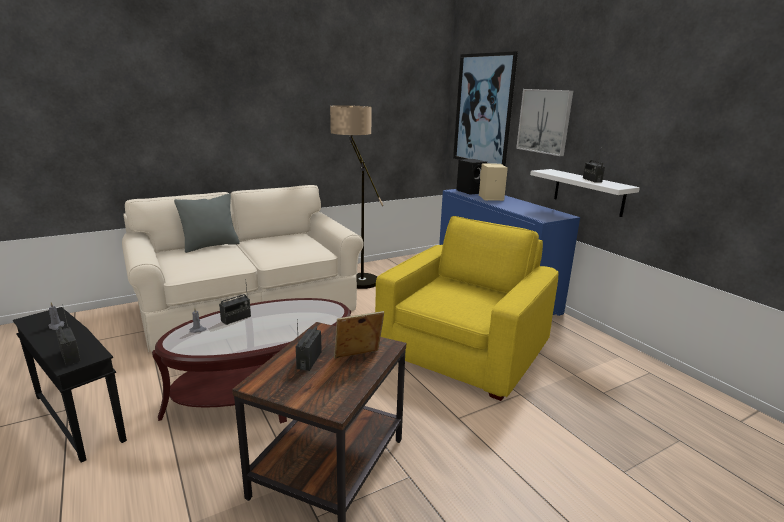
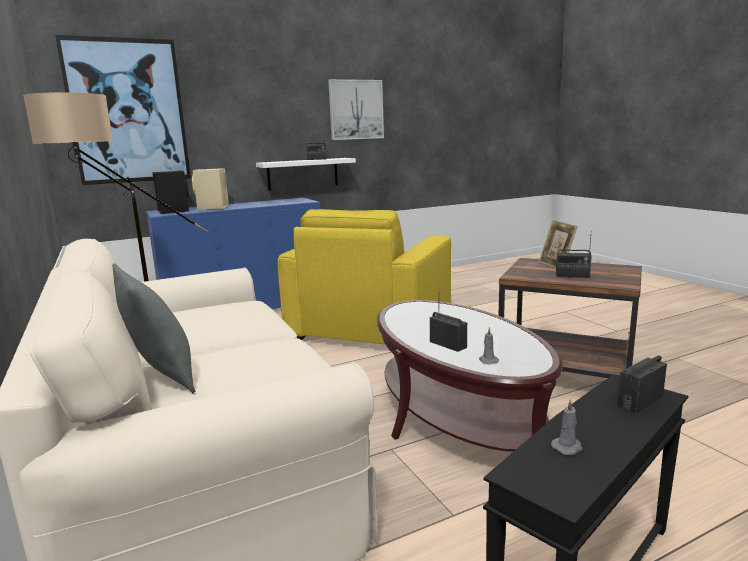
camera: 85 degrees left, 5 degrees down
(464, 350) = (372, 325): yellow armchair -> yellow armchair turned 105 degrees counterclockwise
(544, 121) = (234, 116): picture -> picture (356, 110)

